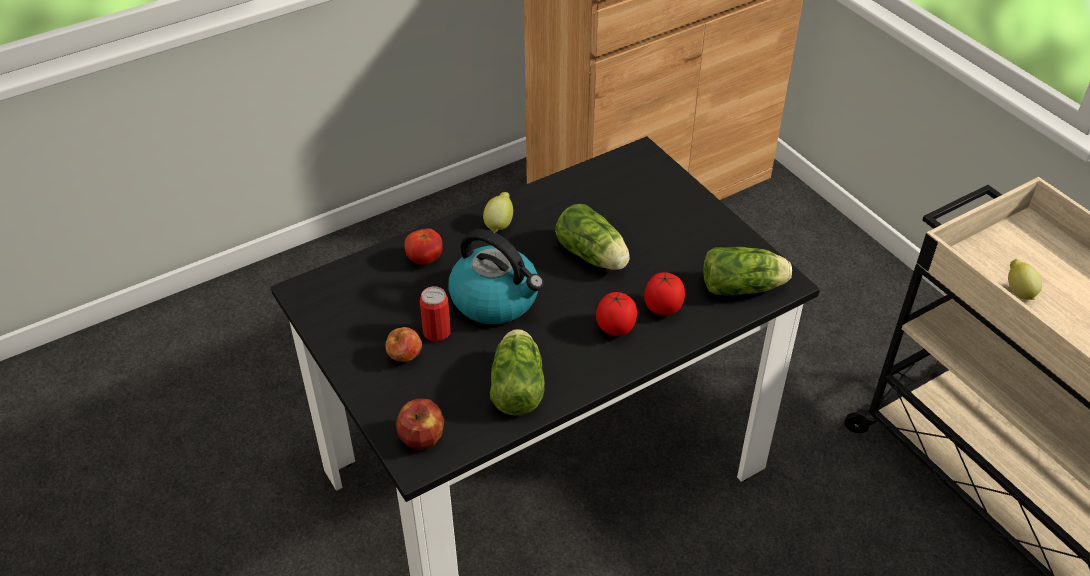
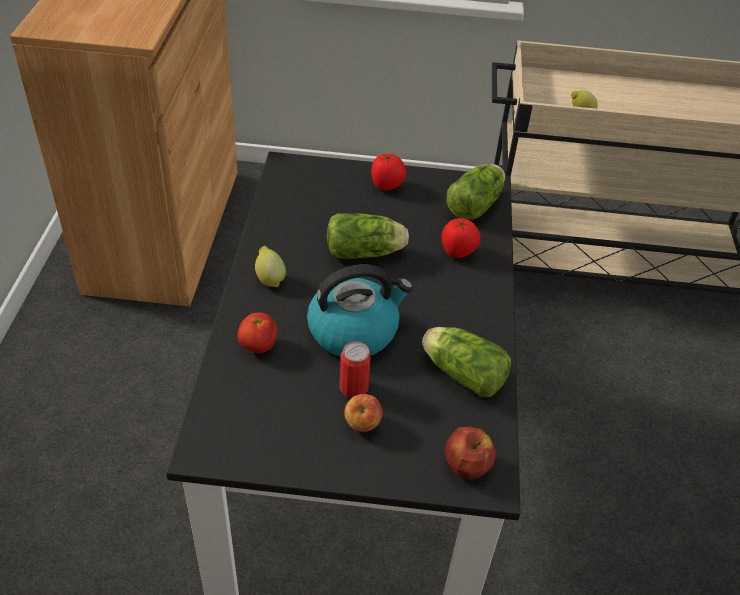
camera: 55 degrees left, 0 degrees up
(615, 329) = (454, 287): tomato -> tomato (387, 186)

